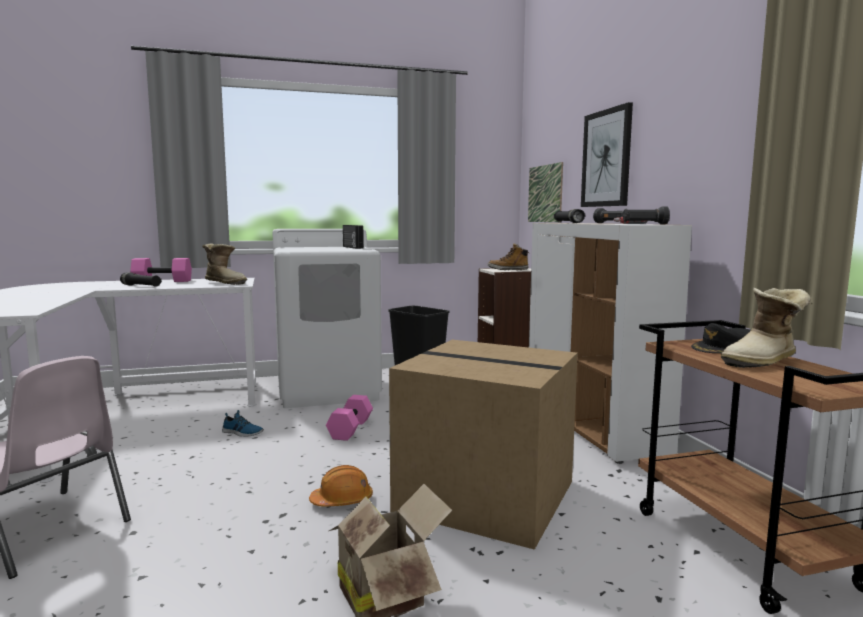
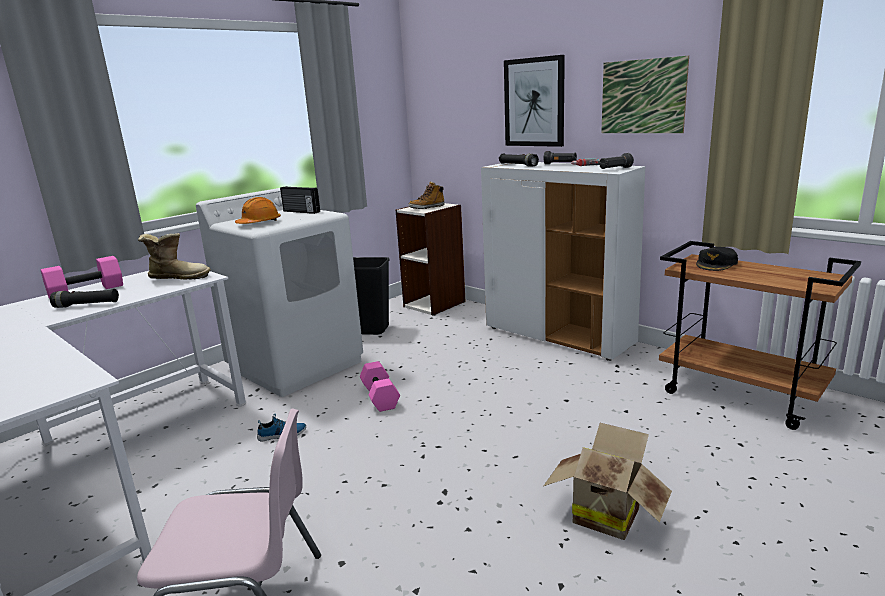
camera: 30 degrees left, 10 degrees up
(342, 500) = (472, 461): orange hard hat -> orange hard hat (259, 223)
(489, 495) = (566, 415): cardboard box -> none
(545, 193) = (449, 130): picture -> picture (642, 96)
(764, 361) = (756, 271): boot -> none

